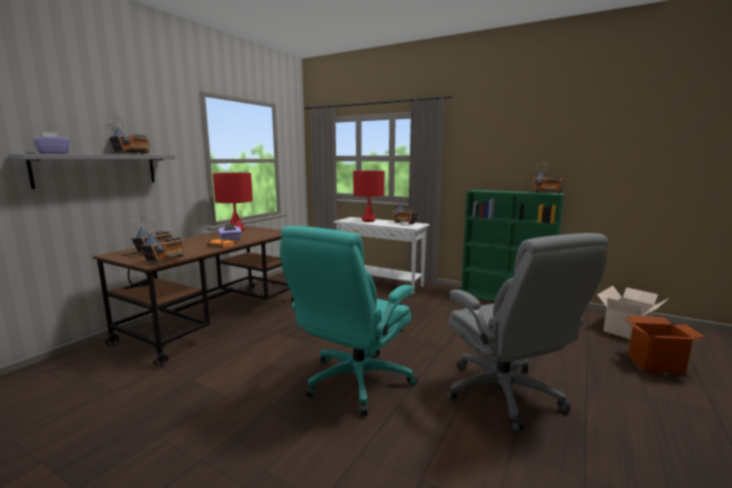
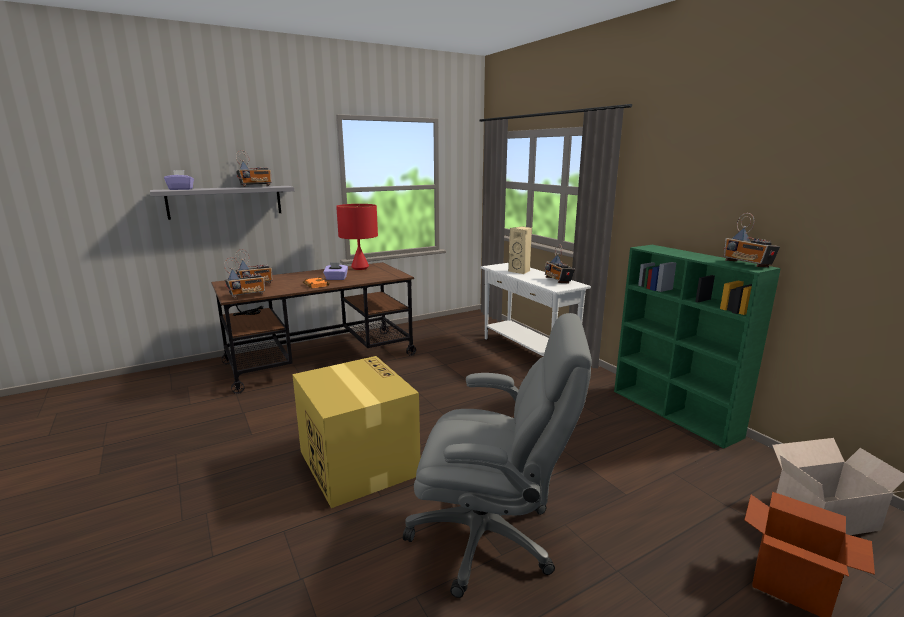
camera: 30 degrees right, 5 degrees up
(352, 384) = (357, 462): turquoise office chair -> cardboard box
(368, 221) = (520, 271): red table lamp -> beige speaker
(507, 398) = (493, 539): grey office chair -> grey office chair turned 90 degrees counterclockwise

